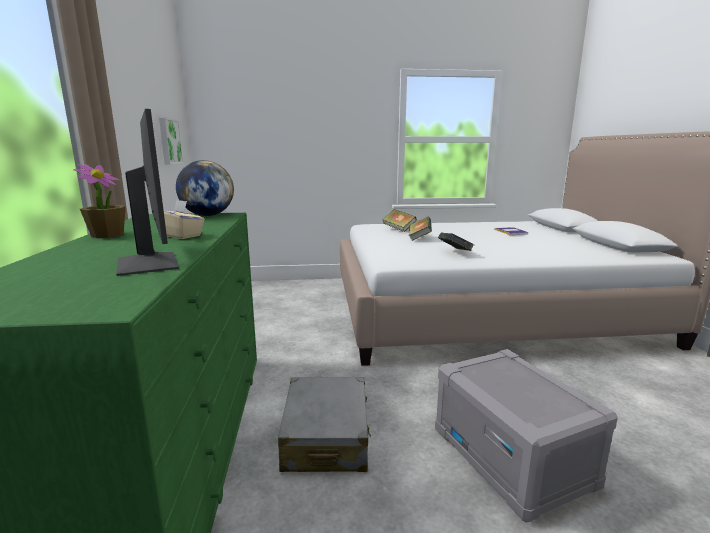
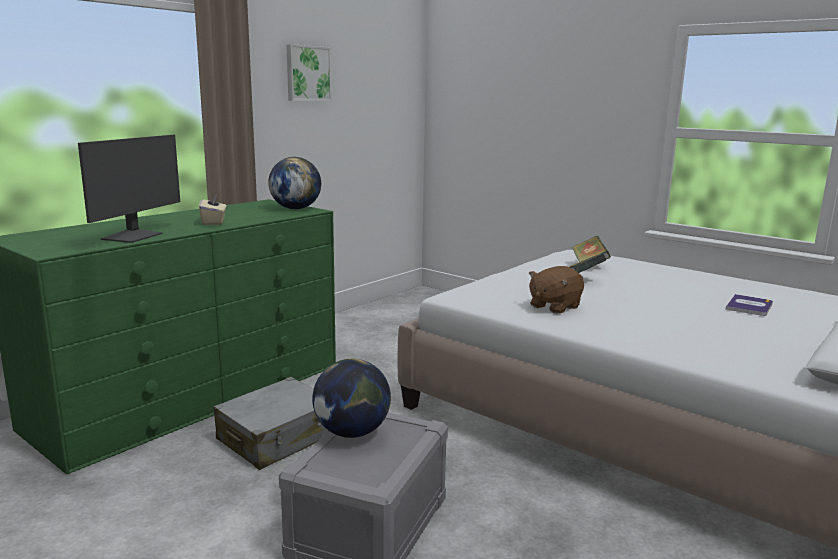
camera: 45 degrees right, 0 degrees up
(107, 235) = (187, 213): potted plant -> none
(169, 141) = (373, 125): picture -> picture (307, 73)
(454, 253) = (554, 306): book -> brown plush toy
(489, 384) = (352, 432): none -> globe

